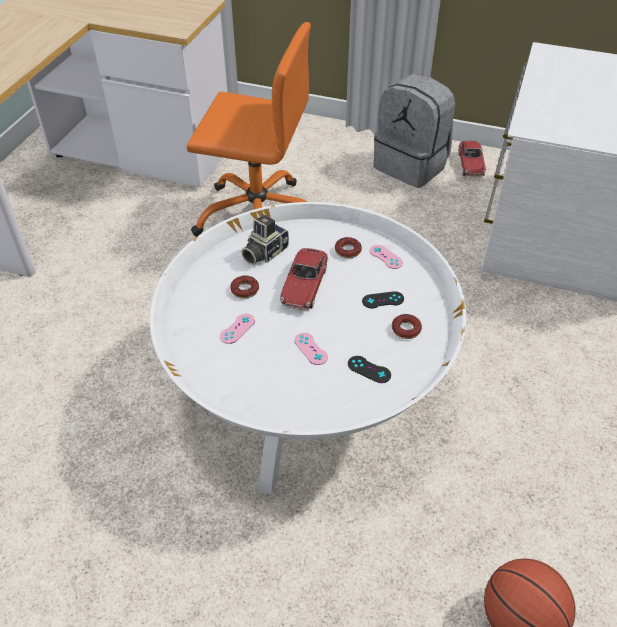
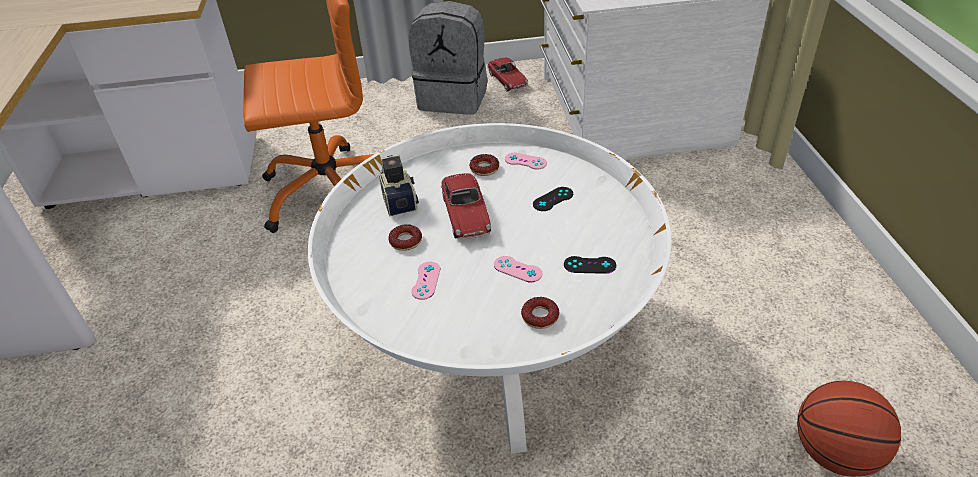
camera: 25 degrees left, 5 degrees down
(264, 252) = (399, 199): camera -> camera turned 150 degrees clockwise
(406, 329) = (595, 216): donut -> donut (540, 316)

